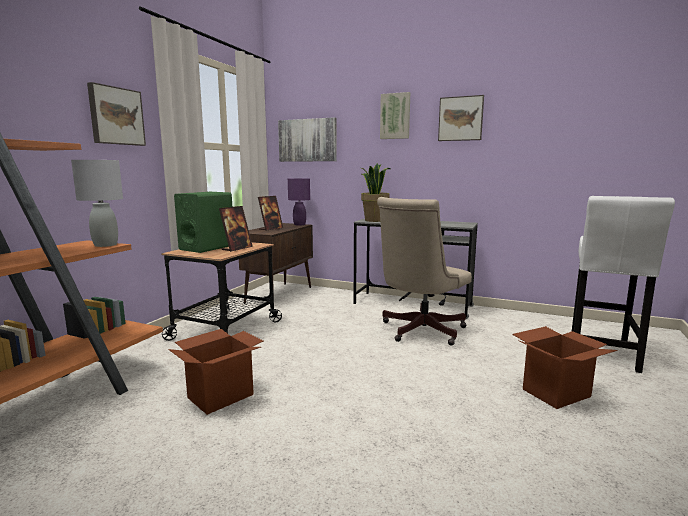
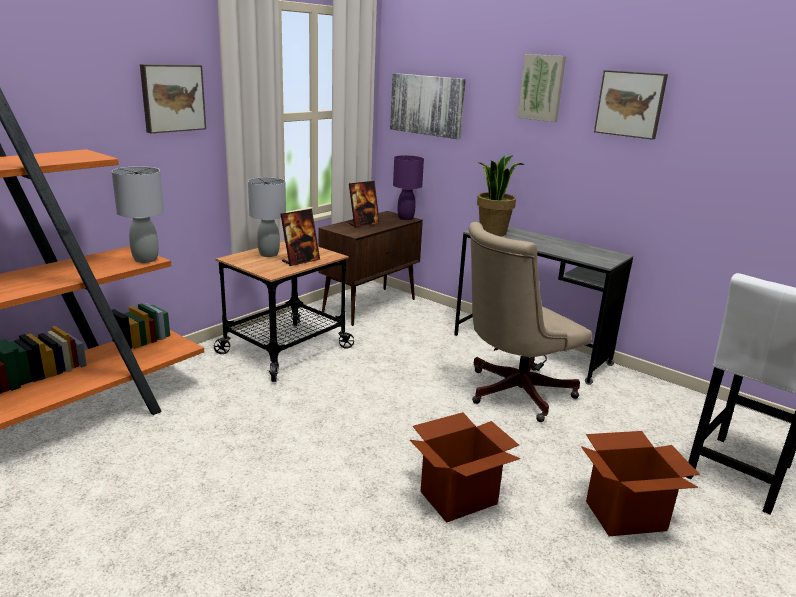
camera: 15 degrees right, 10 degrees up
(207, 247) = (269, 254): green speaker -> grey table lamp
(221, 396) = (246, 437): cardboard box -> cardboard box (459, 497)

